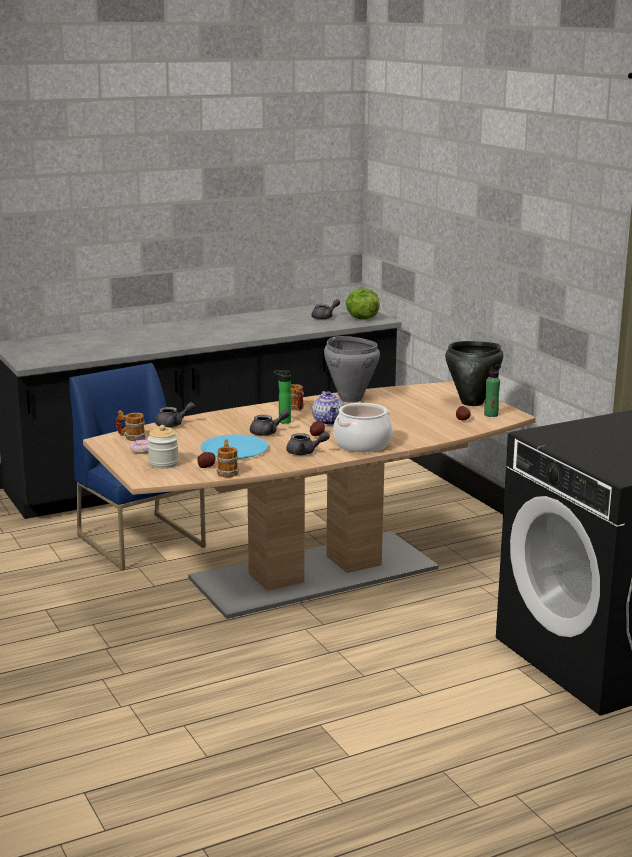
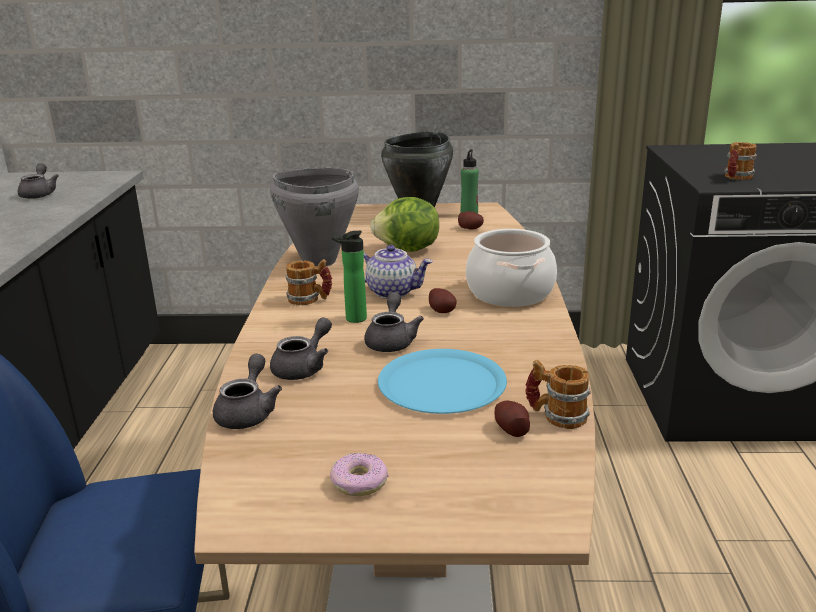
camera: 60 degrees left, 5 degrees up
(131, 437) = (264, 478): mug -> mug (736, 178)
(163, 463) = (461, 474): jar -> none
(305, 452) = (511, 334): grey teapot -> grey teapot (304, 368)
(361, 318) = (88, 181): lettuce -> lettuce (408, 250)

